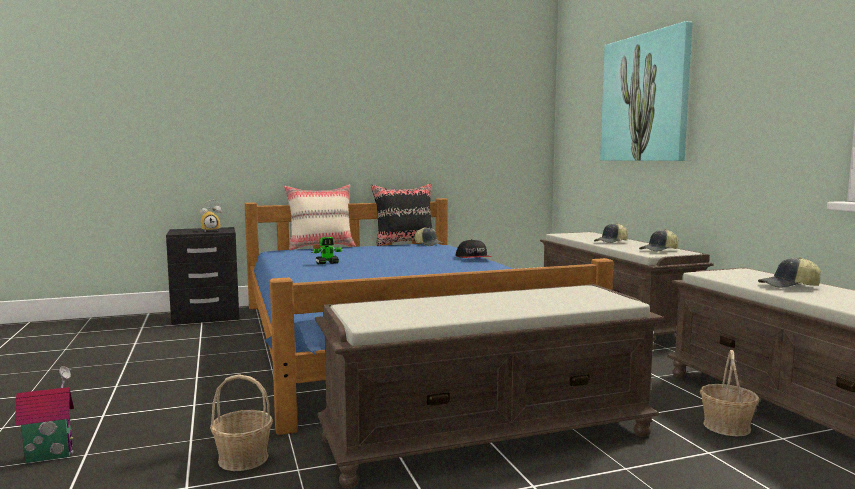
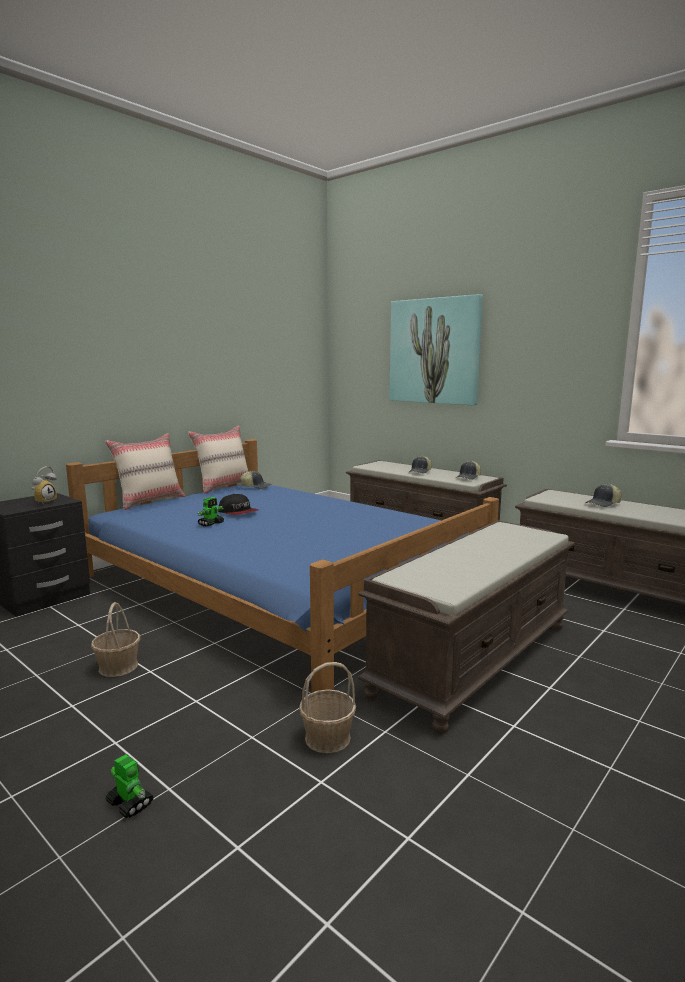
camera: 30 degrees left, 5 degrees up
(50, 454) = (129, 803): toy house -> toy robot
(404, 243) = (224, 486): black pillow -> beige pillow
(473, 258) = (327, 499): cap -> cap (238, 512)
(726, 426) = (589, 608): basket -> basket (118, 667)

